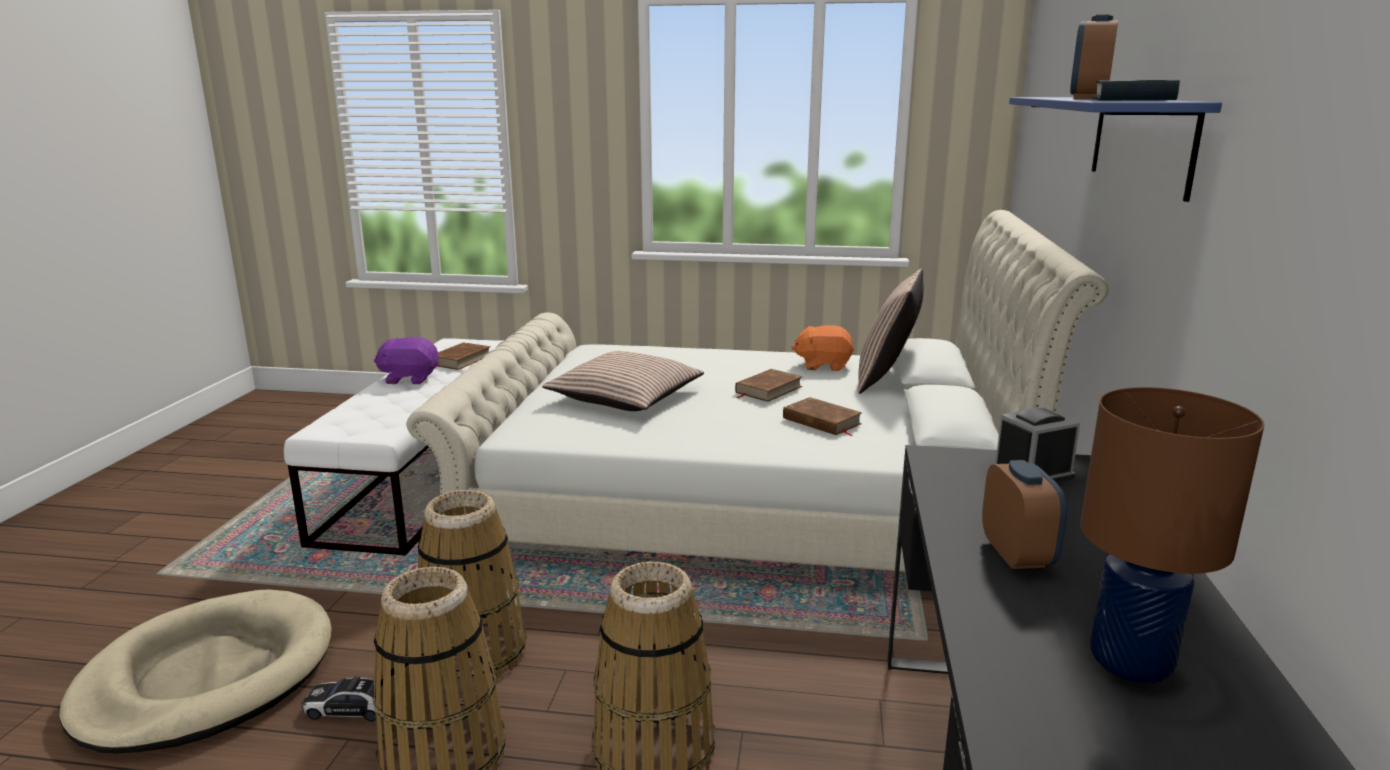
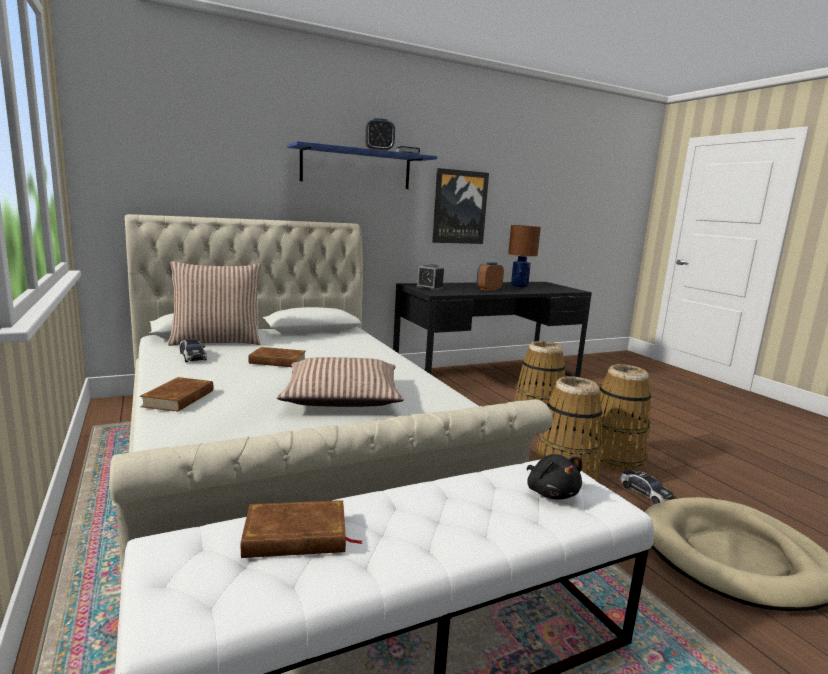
camera: 125 degrees left, 5 degrees down
(365, 419) = (551, 492): none -> black plush toy
(410, 379) = (416, 537): purple plush toy -> none
(821, 421) = (327, 346): brown book -> brown book (179, 398)
(823, 365) = (192, 356): orange plush toy -> toy car
(1269, 287) = (459, 207): none -> picture

